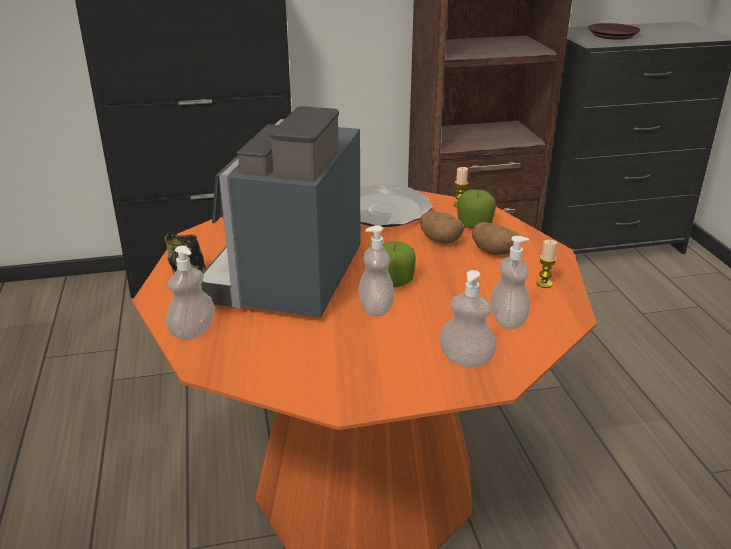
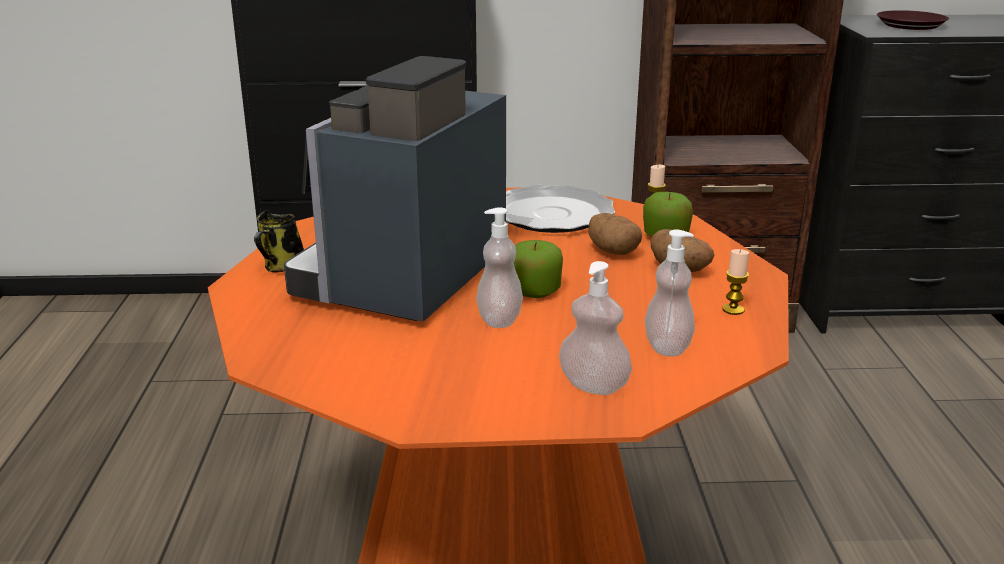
camera: 10 degrees right, 5 degrees down
(193, 332) = (264, 325): soap dispenser -> none

